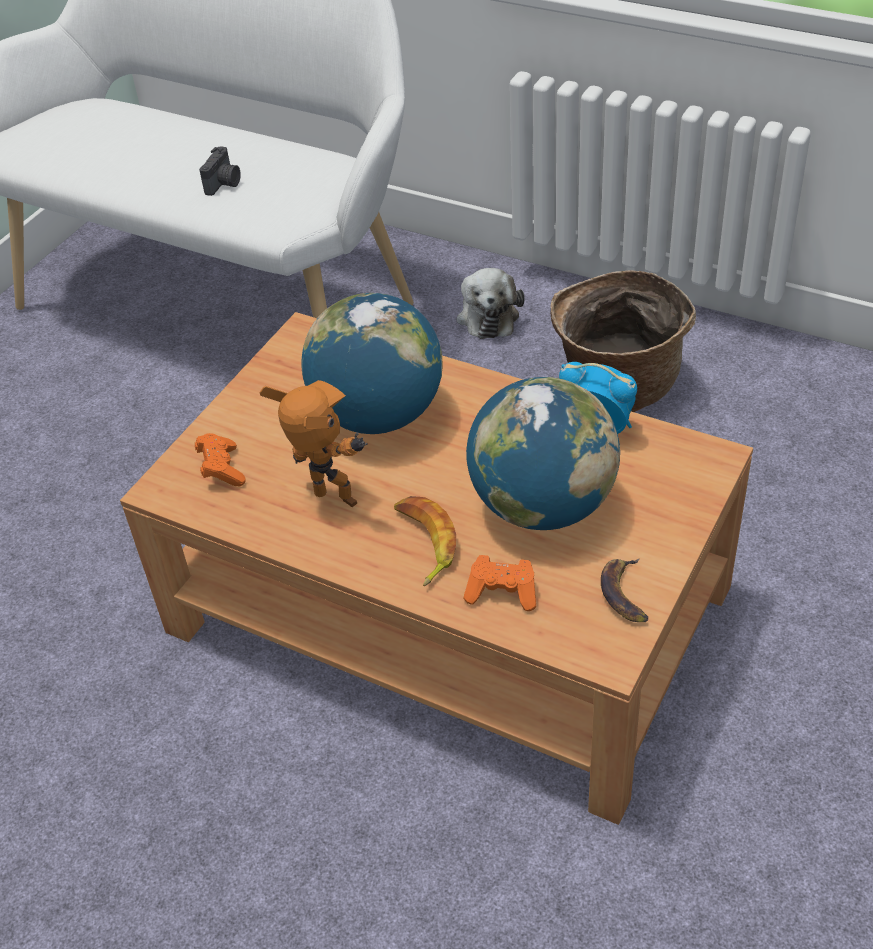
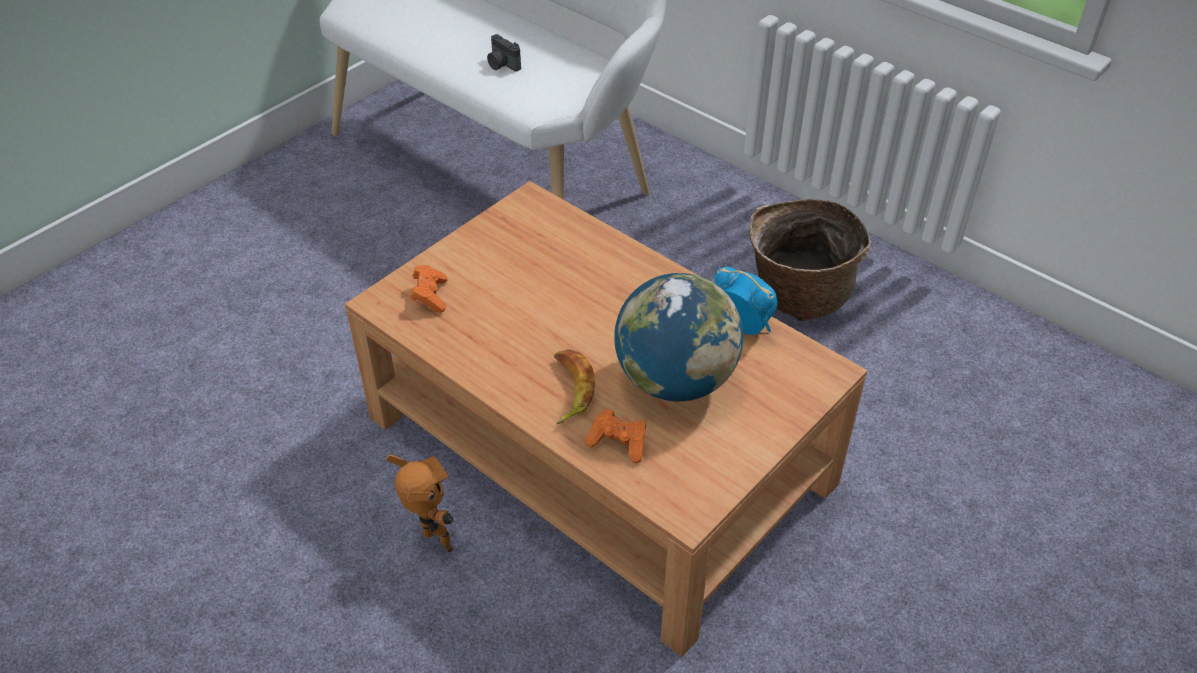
camera: 10 degrees right, 0 degrees up
(224, 184) = (502, 65): camera -> camera turned 105 degrees clockwise
(332, 504) = (508, 342): toy robot -> toy robot (434, 545)
(378, 415) = (567, 279): globe -> none
(488, 315) = (708, 214): plush toy -> none
(625, 594) = (718, 467): banana -> none

